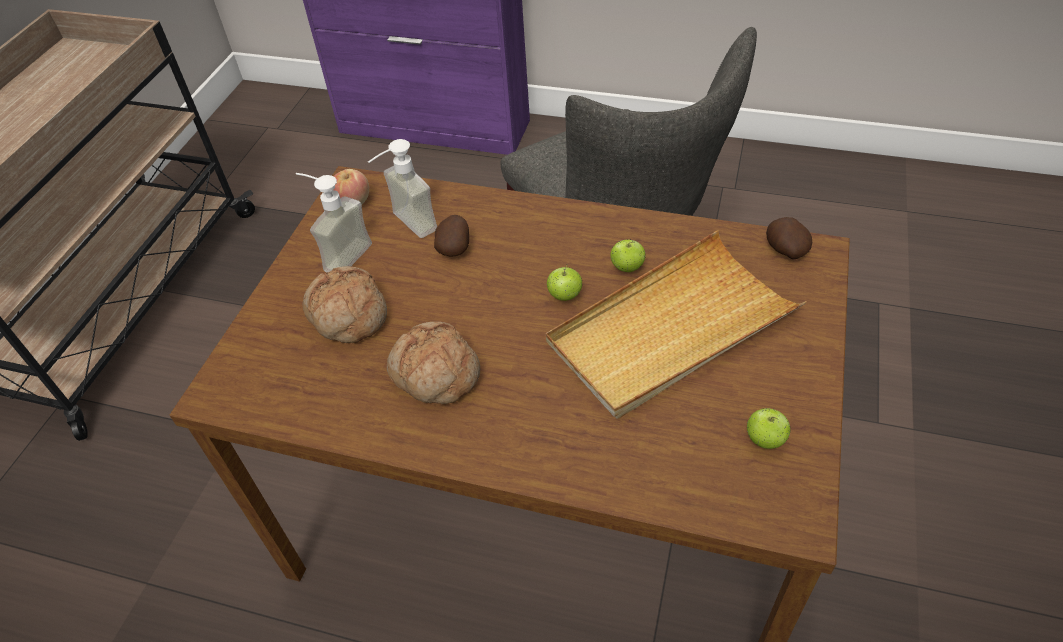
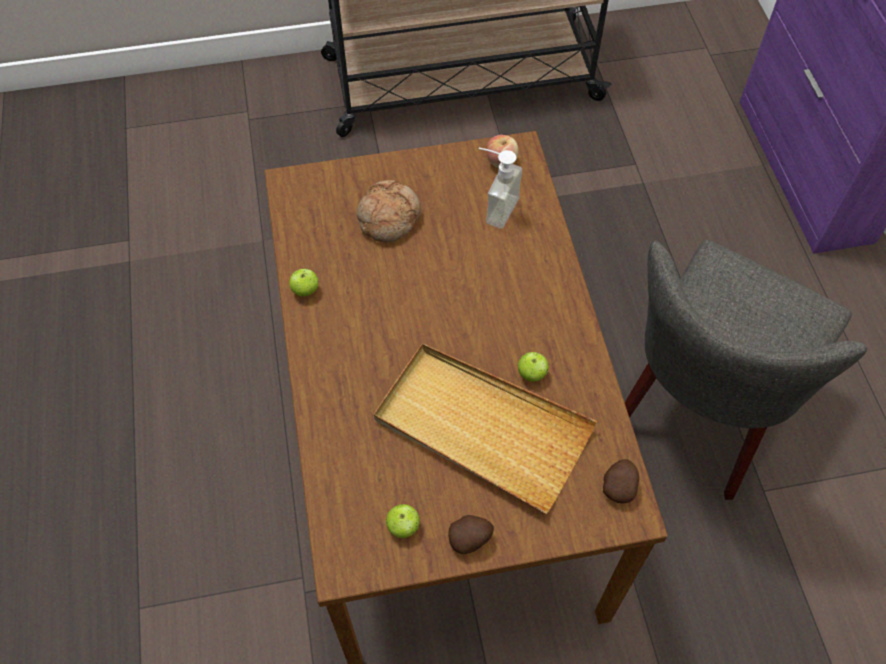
camera: 60 degrees right, 10 degrees up
(339, 254) = (443, 182): soap dispenser -> none
(434, 374) = (363, 294): bread -> none
(455, 247) = (489, 249): potato -> potato (470, 539)
(564, 296) = (478, 343): apple -> apple (305, 290)

